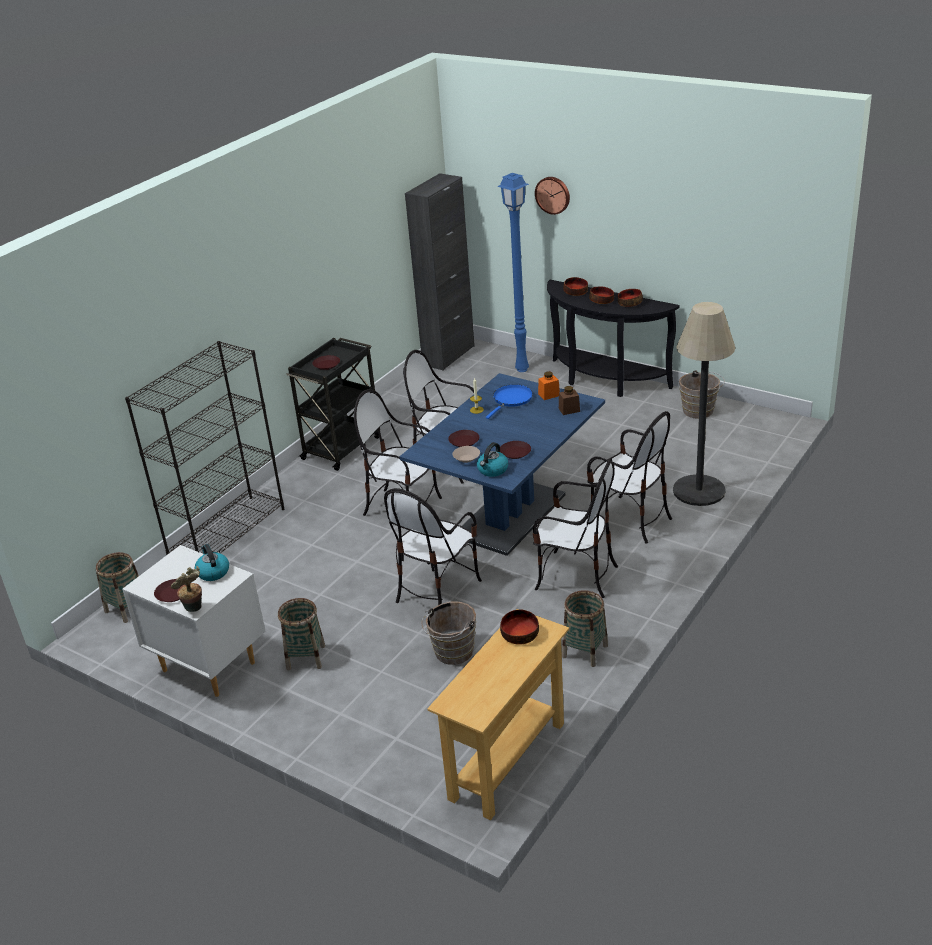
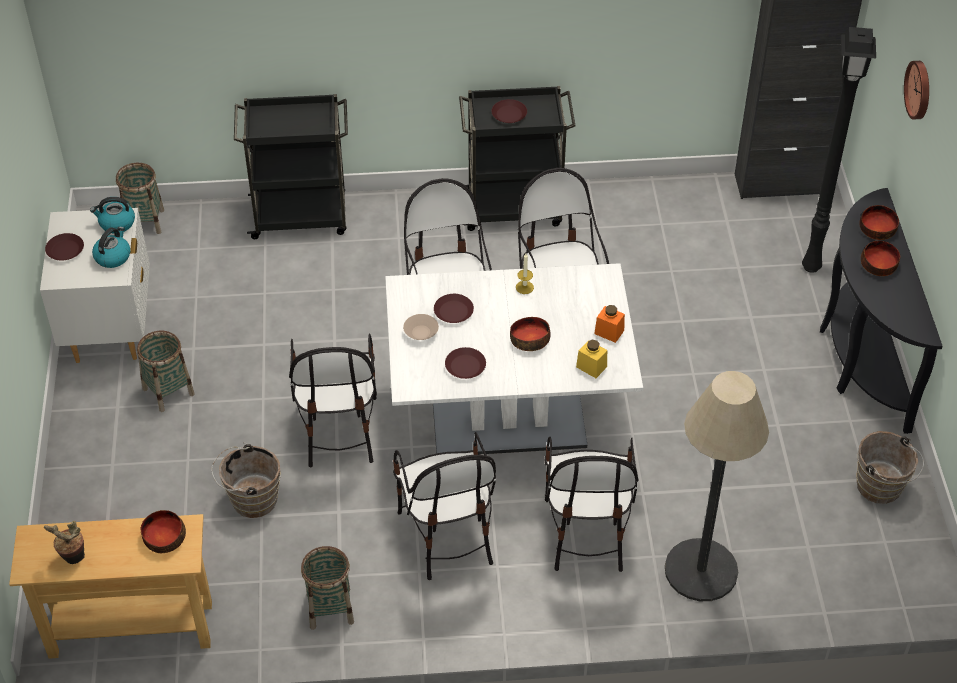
camera: 50 degrees right, 15 degrees up
(194, 609) = (53, 278): potted plant -> potted plant (72, 558)
(228, 533) = (301, 216): black bookcase -> black cart
(436, 589) = (338, 430): chair -> chair turned 90 degrees counterclockwise
(492, 470) = (416, 365): kettle -> kettle (116, 223)
(510, 516) = (508, 420): blue dining table -> white dining table
(511, 400) = (570, 305): blue frying pan -> none
(523, 369) = (812, 268): blue floor lamp -> black floor lamp
(569, 410) = (591, 367): brown jar -> yellow jar
(629, 303) = (899, 294): bowl -> bowl (530, 340)

